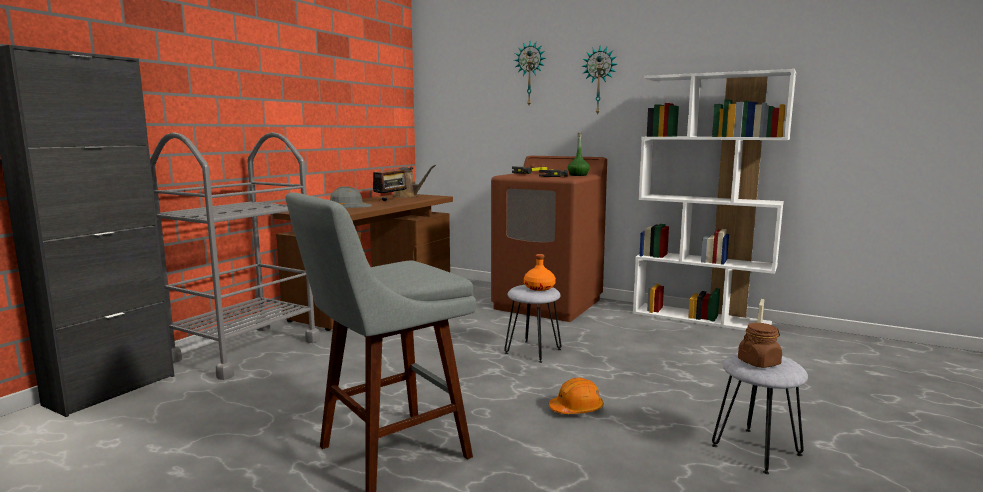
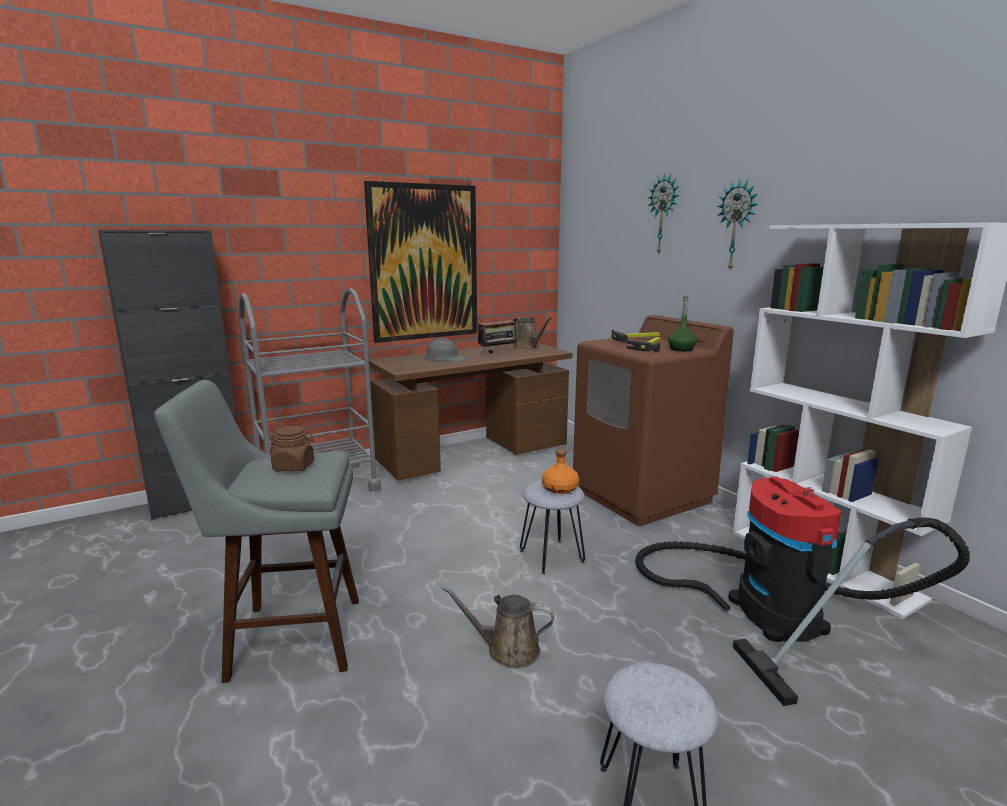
camera: 30 degrees right, 5 degrees up
(315, 114) = (424, 263): none -> picture
(576, 409) = (508, 650): orange hard hat -> brown watering can
(700, 346) = (767, 609): none -> vacuum cleaner
(759, 362) = (647, 693): brown jar -> brown jar (294, 466)

